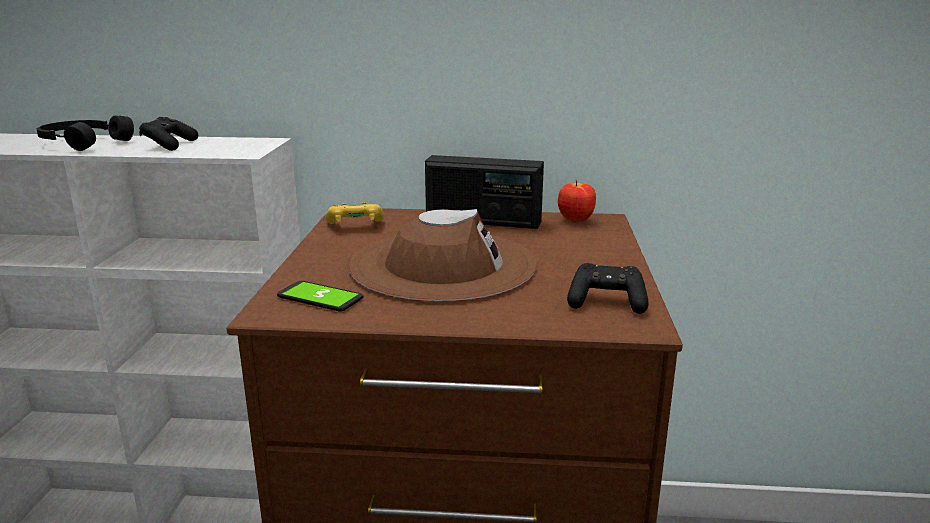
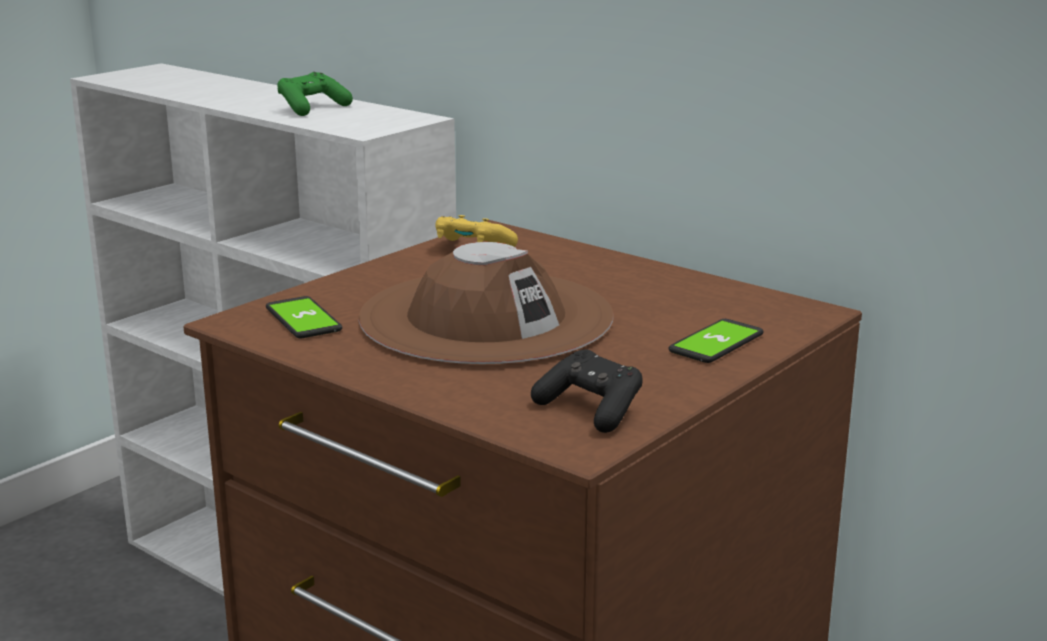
camera: 35 degrees right, 0 degrees up
(84, 143) = (241, 93): black headphones -> none
(169, 145) = (312, 108): black game controller -> green game controller
(483, 221) = (636, 277): radio -> none
(575, 220) = (763, 303): apple -> none
(594, 247) = (716, 343): none -> phone

